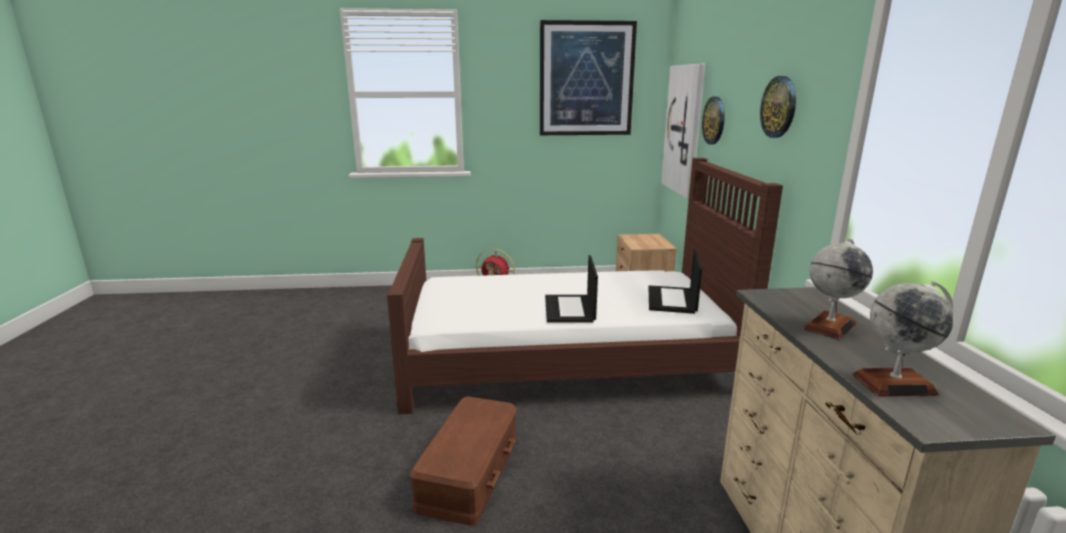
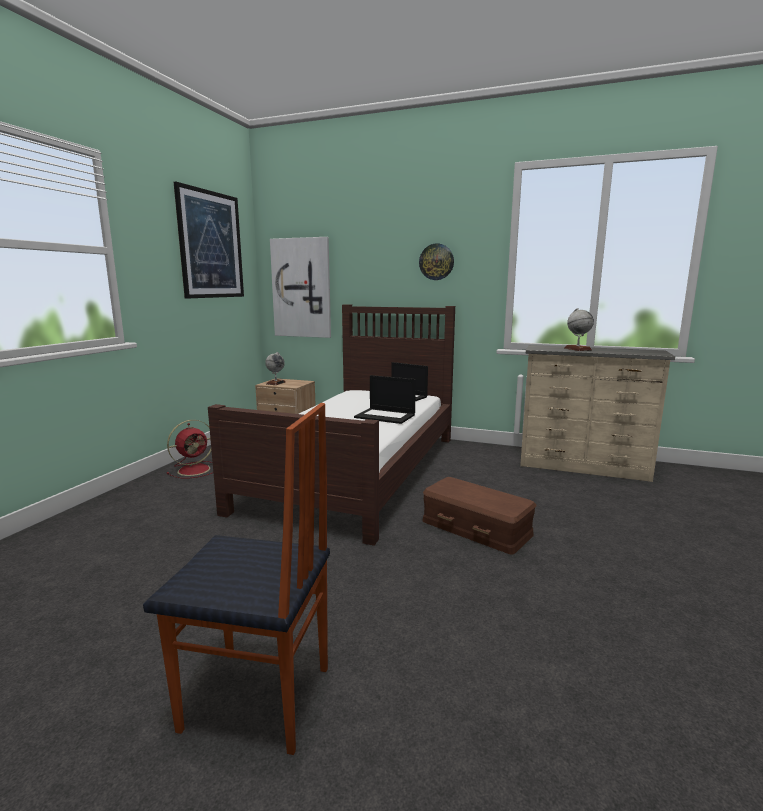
camera: 65 degrees left, 5 degrees down
(187, 423) = (257, 700): none -> chair
(714, 120) = (353, 276): wall clock -> none
(894, 384) = (632, 352): globe -> globe (276, 383)

